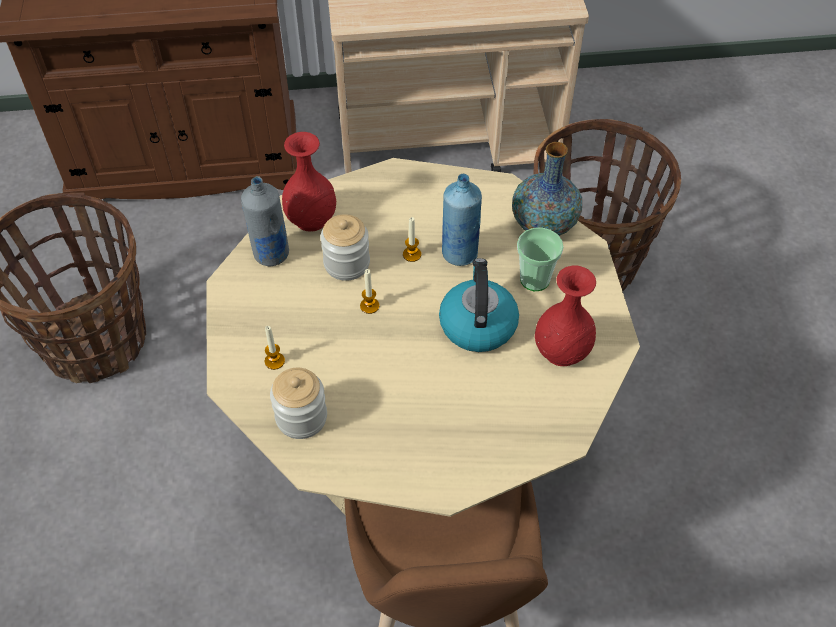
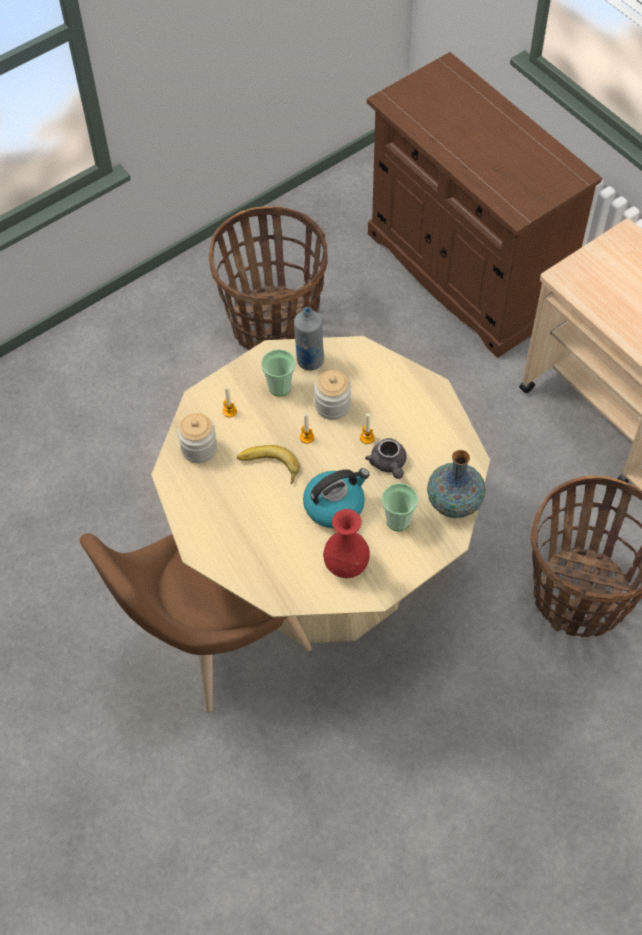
camera: 60 degrees right, 5 degrees up
(282, 298) = (279, 387): none -> cup
(311, 220) = (355, 365): red vase -> none
(382, 361) = (268, 468): none -> banana
(459, 253) = (389, 464): blue bottle -> grey teapot

